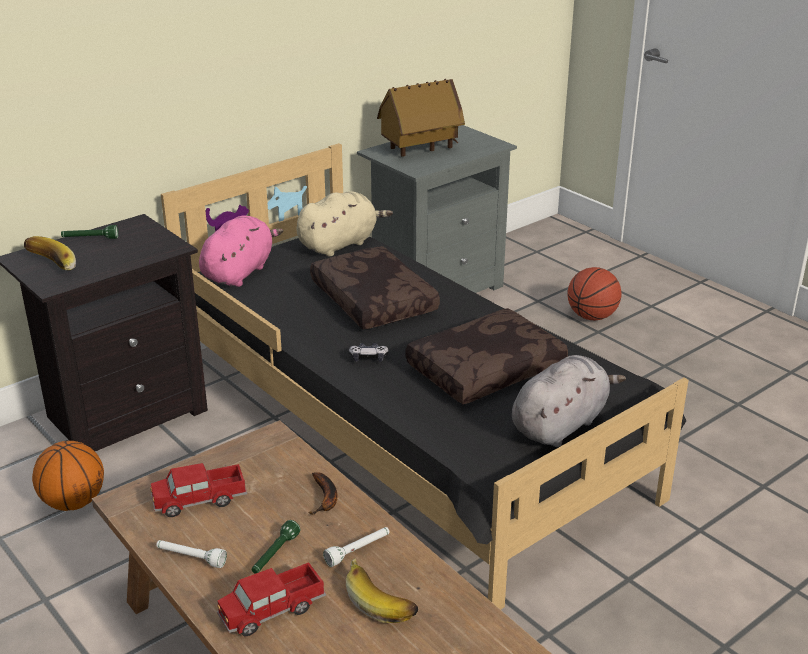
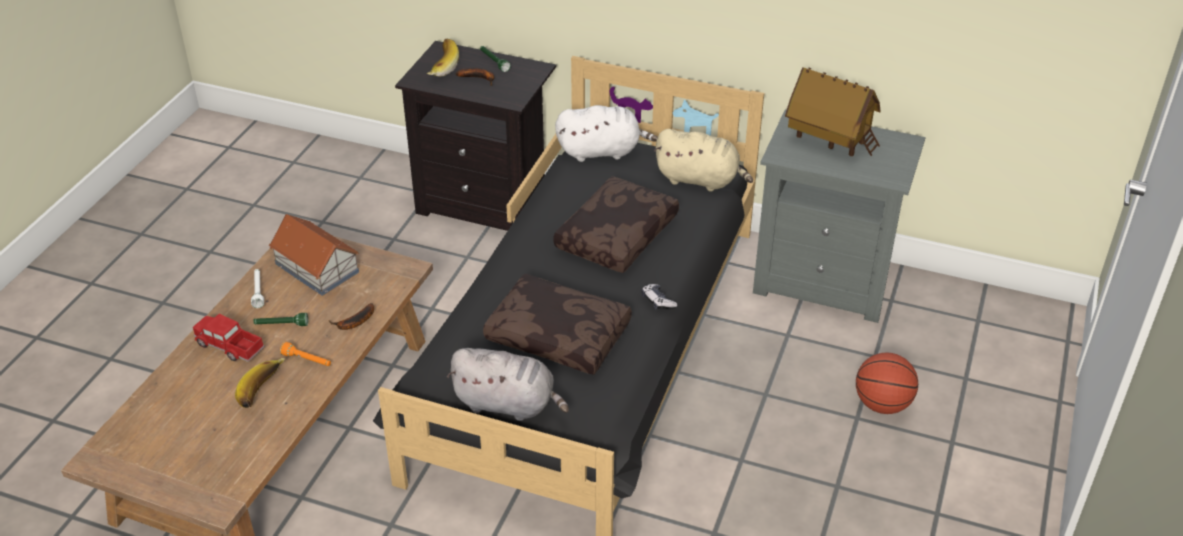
camera: 60 degrees right, 10 degrees up
(73, 502) = (376, 232): basketball -> none
(107, 253) = (479, 78): none -> banana
(199, 500) = (317, 268): toy truck -> toy house
(239, 272) = (602, 151): pink plush toy -> white plush toy
(358, 551) = (307, 360): white flashlight -> orange flashlight
(368, 358) = (526, 267): game controller -> game controller (658, 301)

